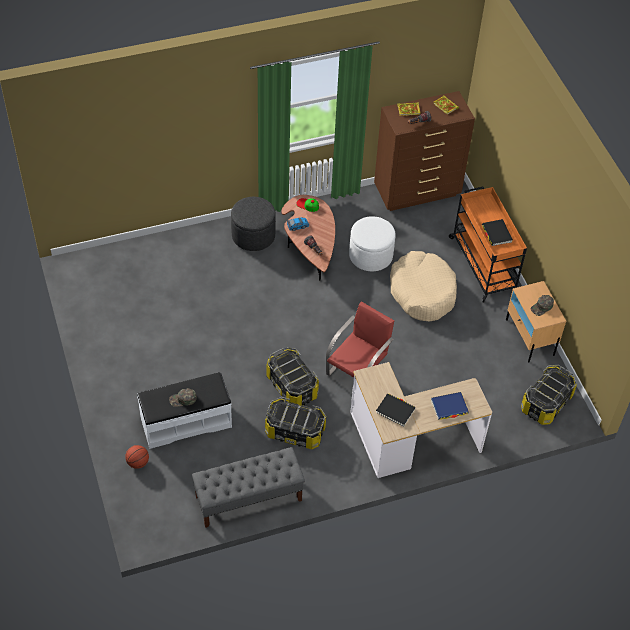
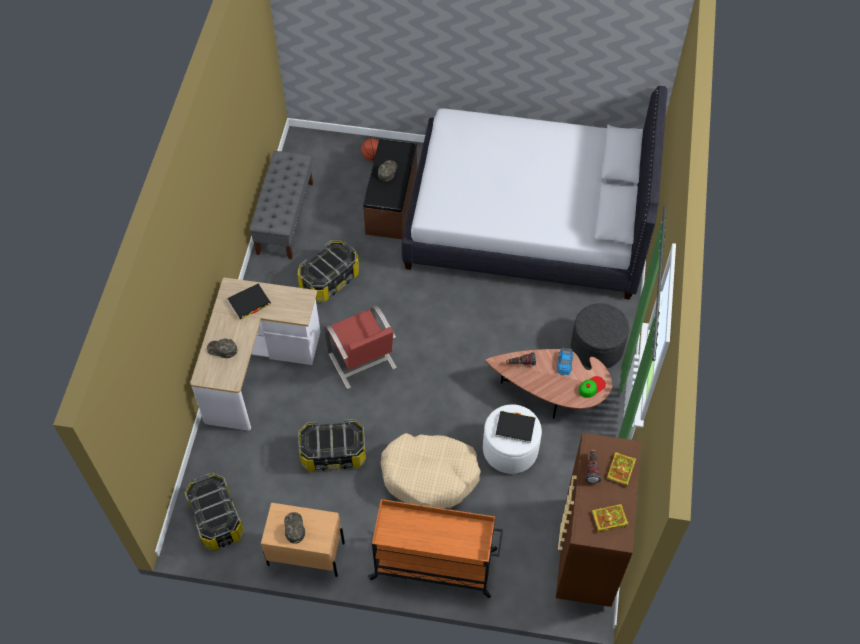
camera: 120 degrees right, 5 degrees up
(152, 318) = (527, 220): none -> white bed
(186, 422) = (392, 203): white bench -> brown bench
(292, 386) = (381, 299): storage box -> storage box (333, 453)
(449, 407) = (222, 349): blue book -> green cap
(496, 234) = (418, 531): black book -> black book (515, 427)

